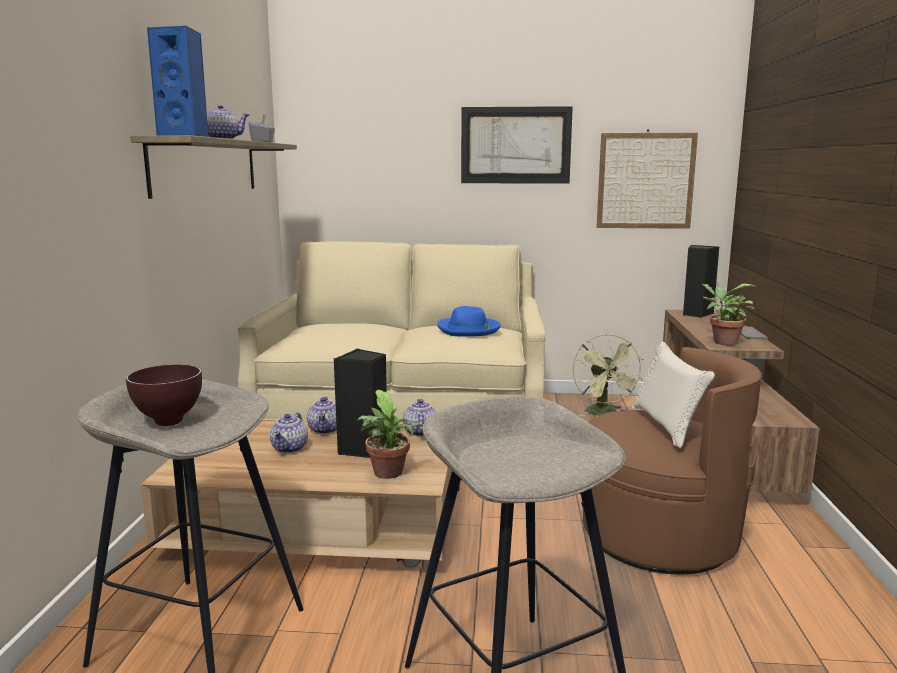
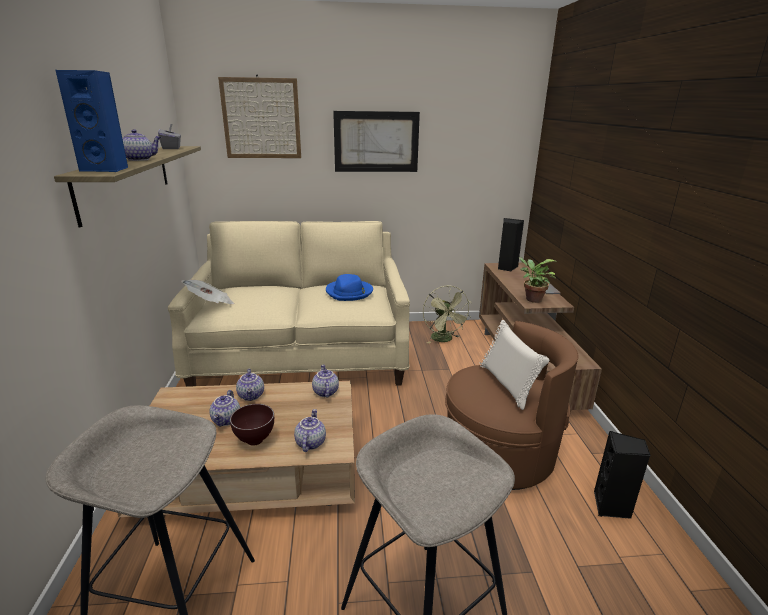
camera: 10 degrees left, 10 degrees up
(169, 421) = (132, 460): brown bowl -> brown bowl (255, 440)
(290, 333) = (211, 303): none -> newspaper
(364, 450) = (285, 416): black speaker -> black speaker (611, 507)
(389, 474) = (310, 442): potted plant -> teapot
(645, 179) = (472, 168): picture -> picture (261, 117)

